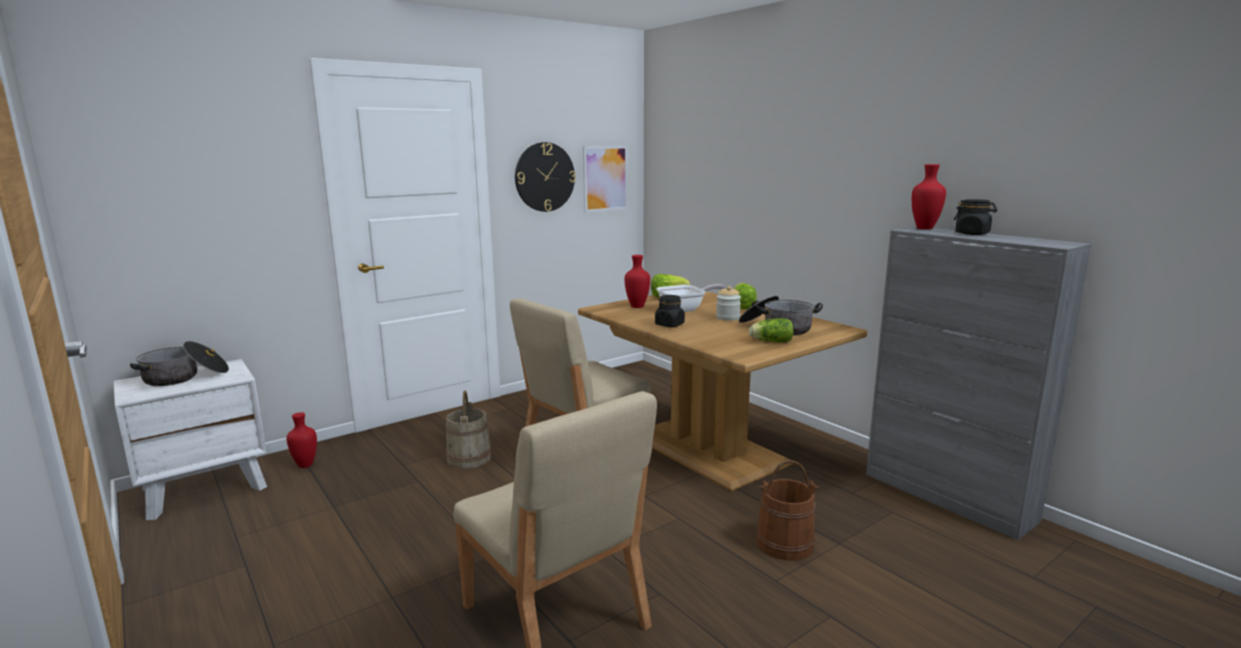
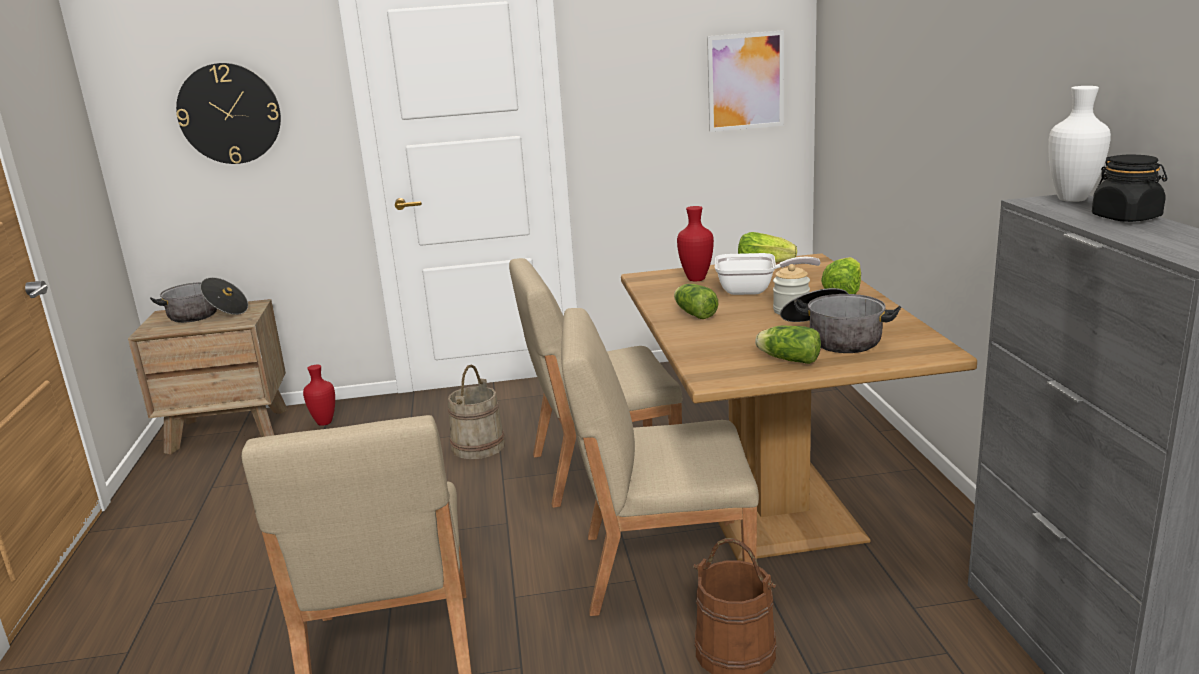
camera: 30 degrees right, 5 degrees up
(205, 488) = (229, 430): white nightstand -> brown nightstand
(544, 177) = (645, 83): wall clock -> wall clock (229, 114)
(669, 324) = (694, 313): black jar -> lettuce
(688, 506) = (662, 567): none -> beige chair
(925, 228) = (1073, 200): red vase -> white vase

